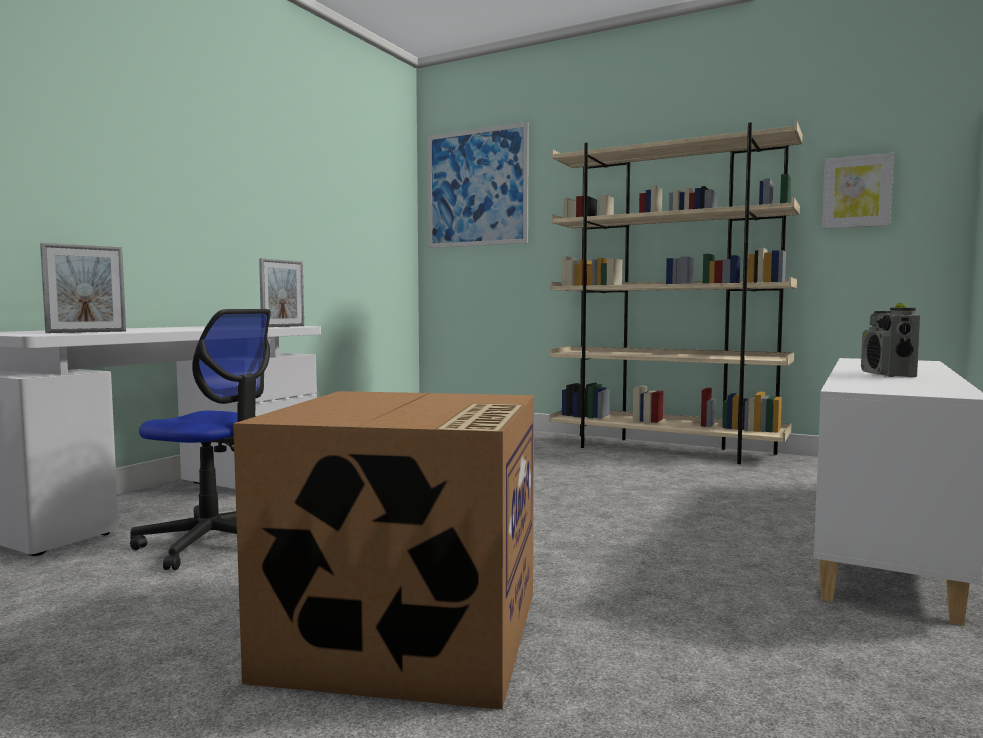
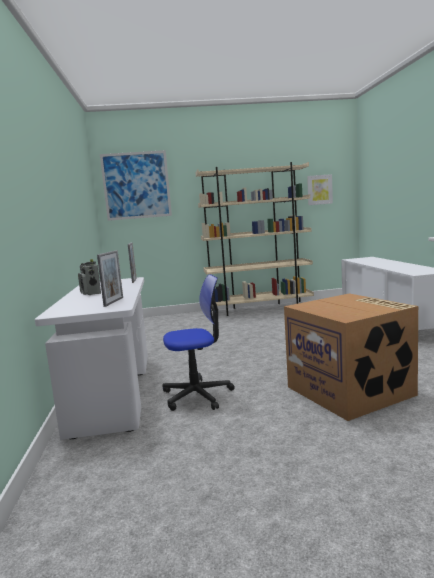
camera: 35 degrees left, 5 degrees up
(888, 375) = (395, 266): radio -> radio (90, 293)

